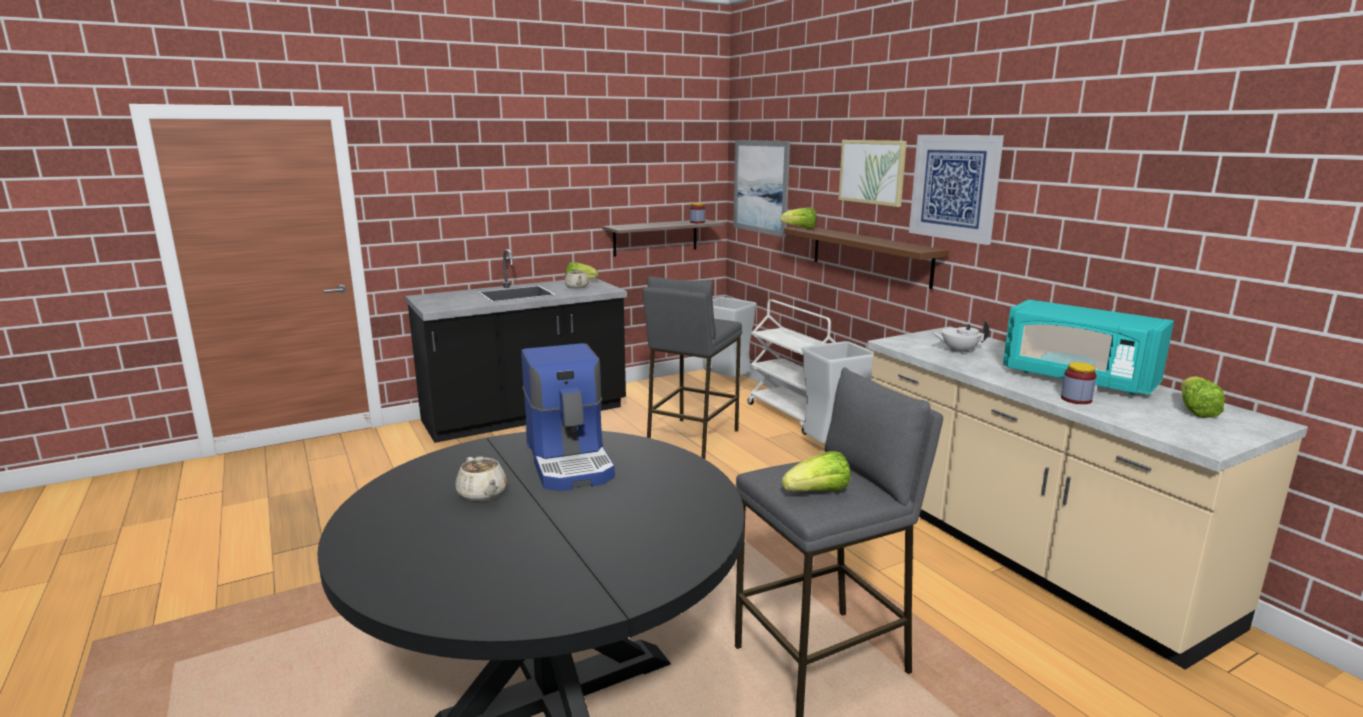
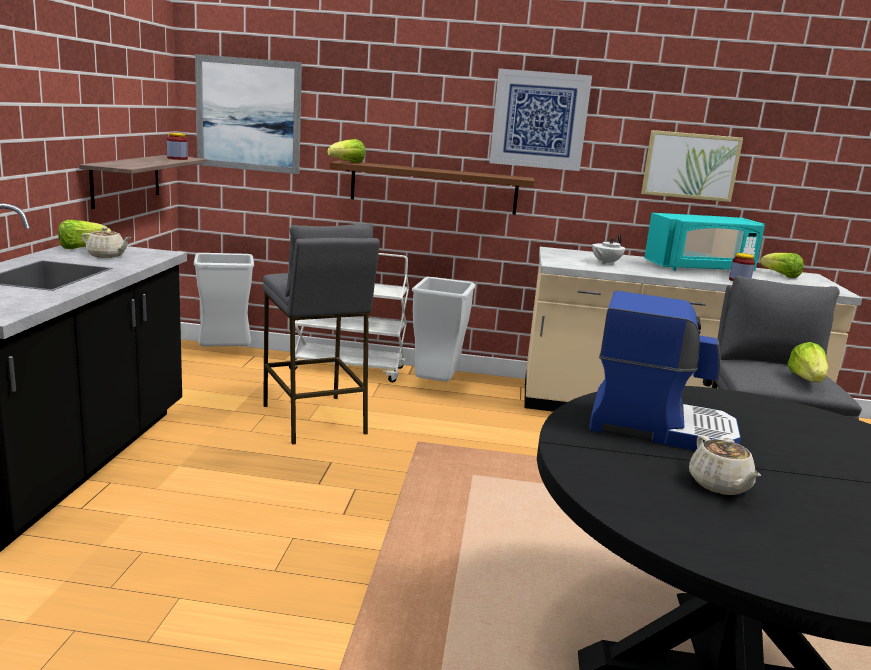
camera: 55 degrees left, 0 degrees up
(482, 494) = (720, 485): beige teapot -> beige teapot turned 75 degrees clockwise
(872, 172) = (435, 102): picture -> picture (690, 166)

